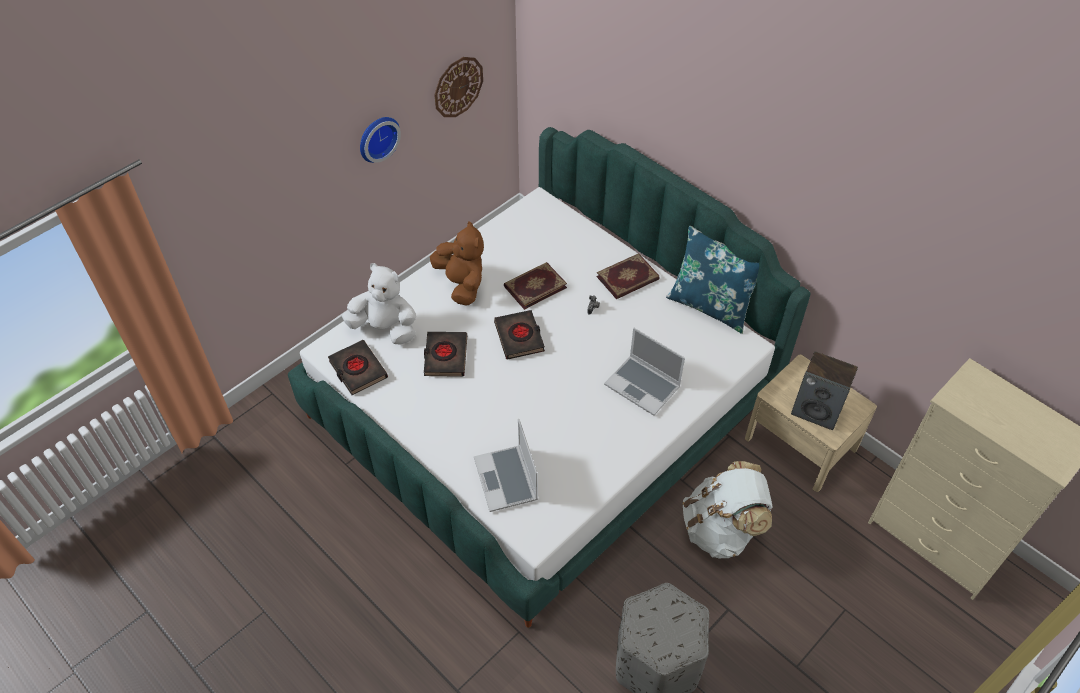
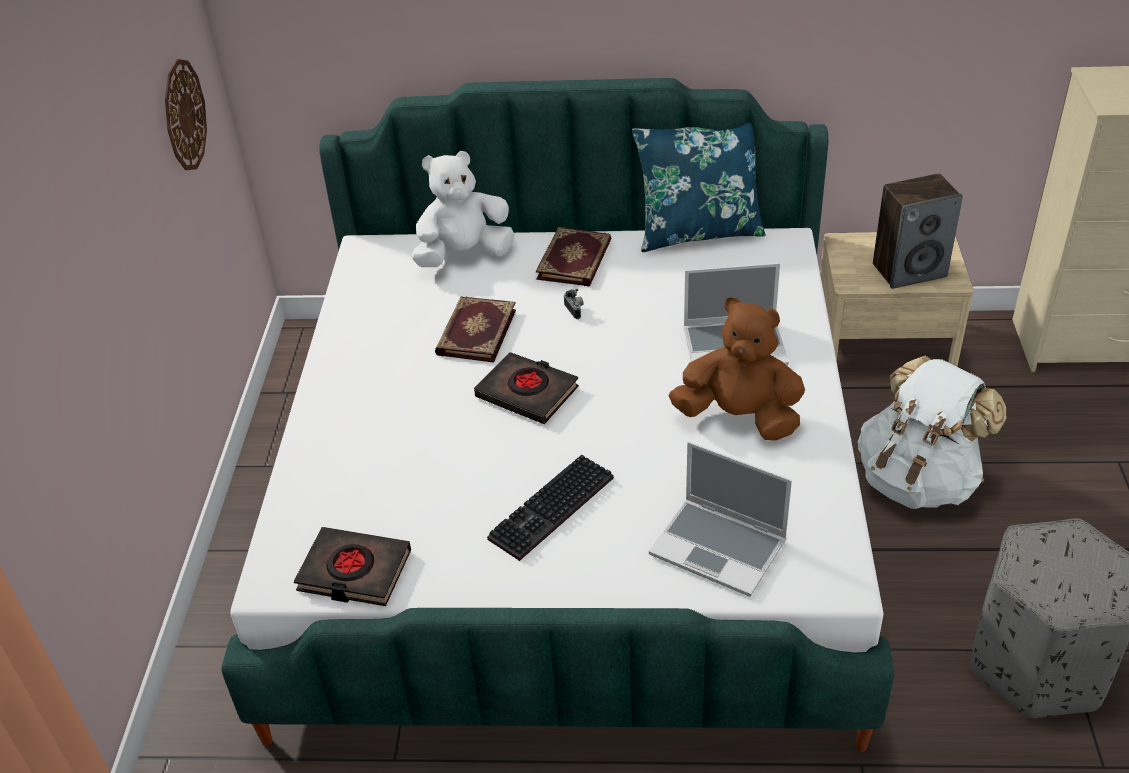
camera: 40 degrees left, 10 degrees down
(377, 137) = (132, 219): wall clock -> none
(385, 328) = (331, 498): white plush toy -> white plush toy (464, 255)
(445, 356) = (459, 474): black book -> none
(461, 405) = (552, 511): none -> keyboard
(462, 284) = (376, 386): brown plush toy -> brown plush toy (739, 417)

